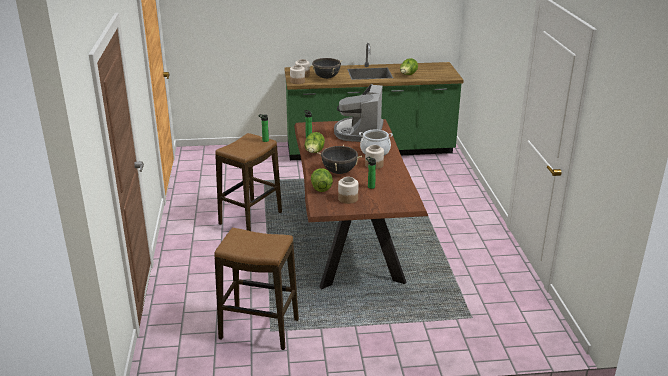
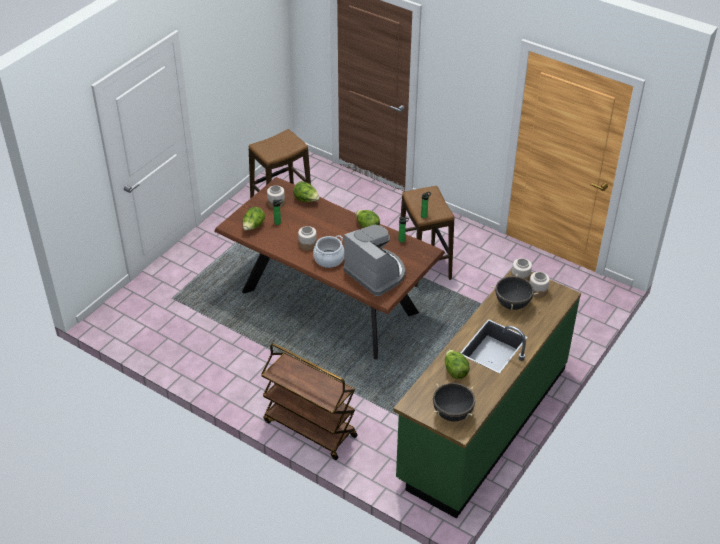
camera: 130 degrees right, 15 degrees up
(339, 172) = (319, 221): black cooking pot -> black cooking pot (452, 414)
(394, 194) = (253, 227): none -> lettuce
(470, 194) = (309, 429): none -> brown cart

